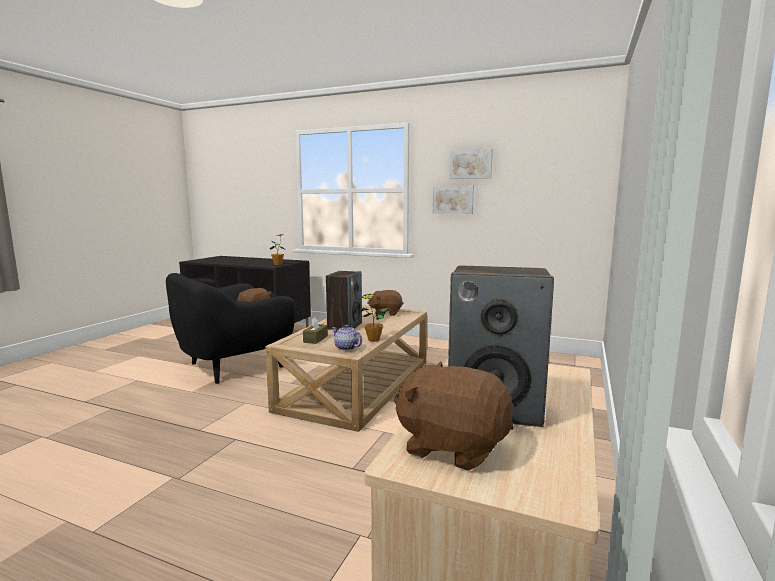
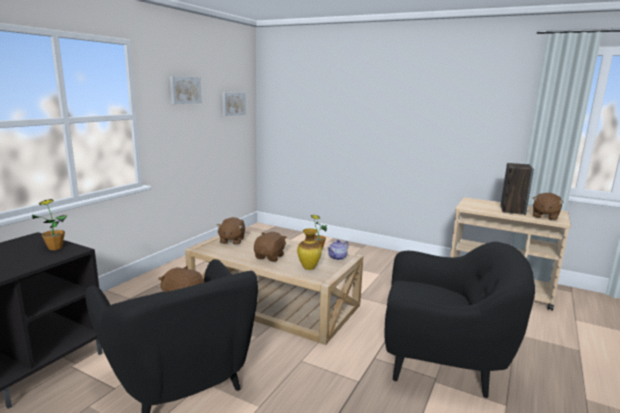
camera: 85 degrees left, 5 degrees up
(208, 488) = (442, 362): none -> black armchair
(315, 339) = (309, 268): brown tissue box -> vase
(344, 326) = (270, 257): speaker -> brown plush toy
(453, 200) = (175, 124): picture -> picture (233, 103)

